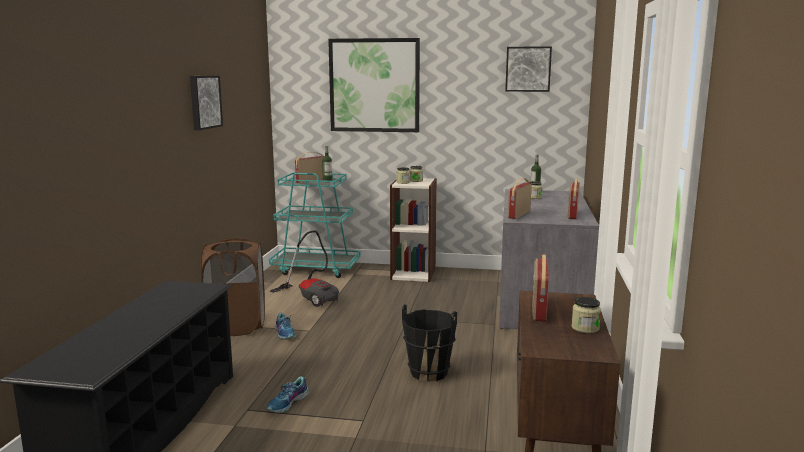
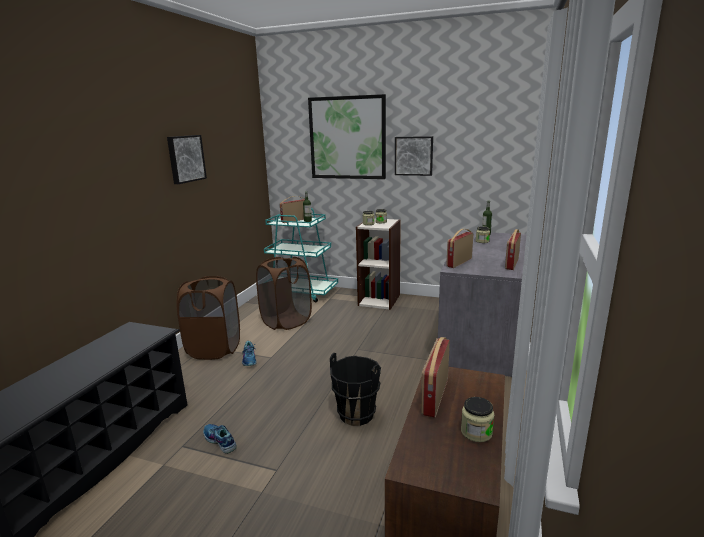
camera: 10 degrees right, 5 degrees up
(288, 403) = (219, 441): shoe -> shoe turned 90 degrees clockwise
(311, 297) = (286, 321): vacuum cleaner -> brown laundry basket
(528, 69) = (483, 120): picture -> picture (414, 156)

